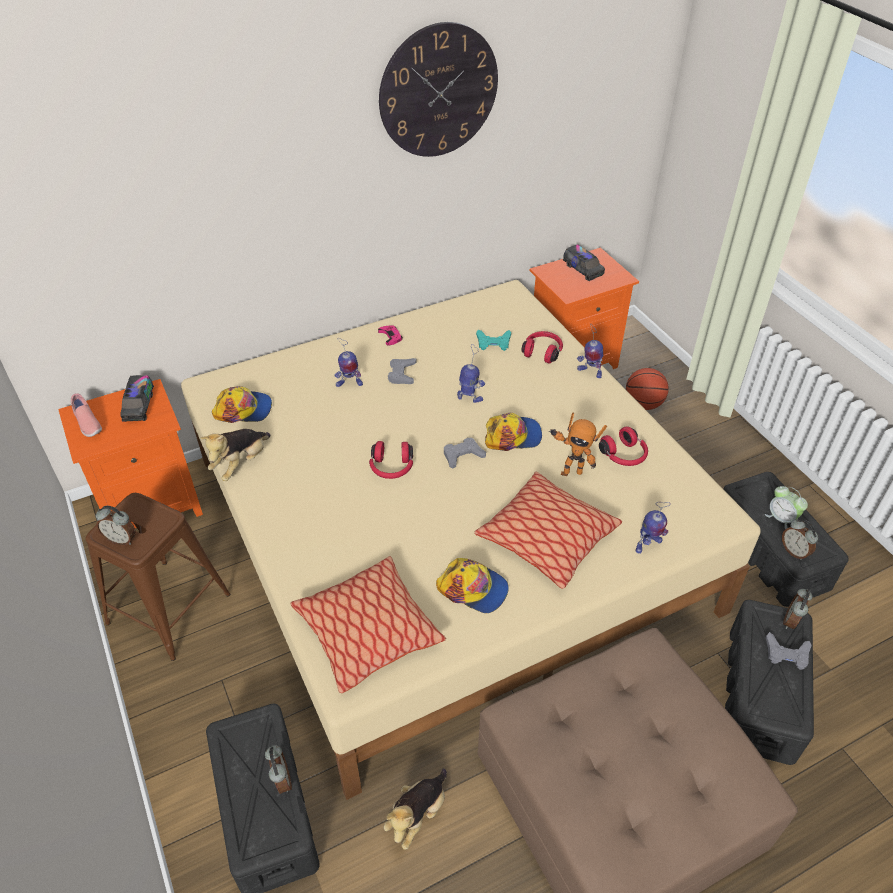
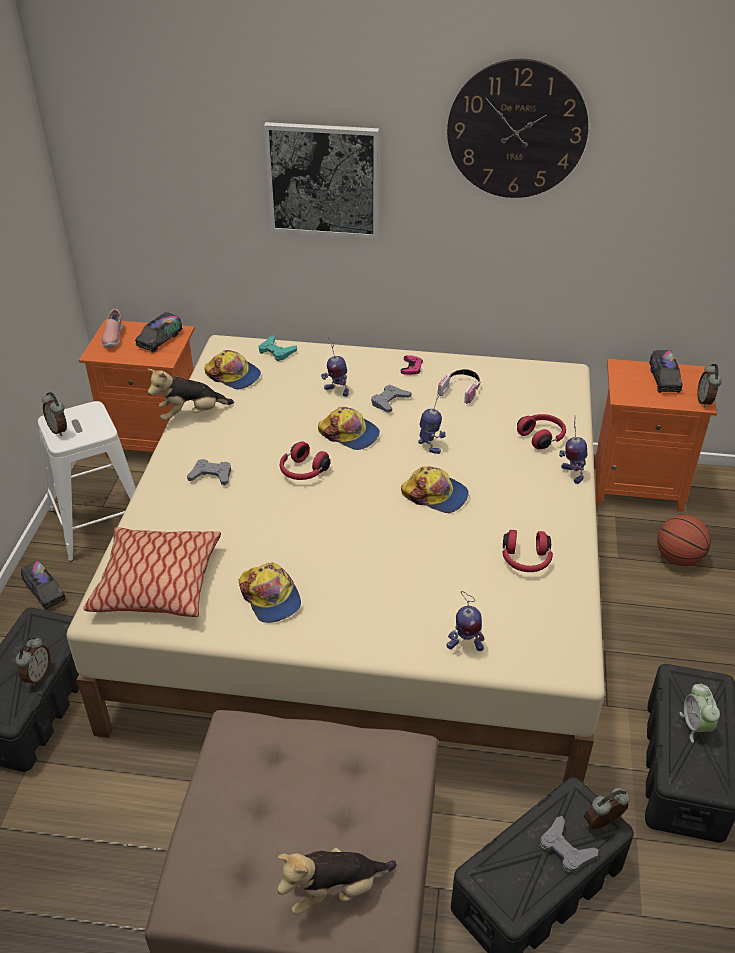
camera: 35 degrees right, 5 degrees down
(168, 609) = (99, 522): brown stool -> white stool
(175, 702) = (44, 591): none -> toy truck
(269, 189) = (323, 180): none -> picture
(397, 416) = (349, 434): none -> cap
(417, 815) = (133, 782): plush toy -> plush toy (334, 891)
(447, 339) = (461, 390): none -> headphones
(463, 455) = (373, 490): grey game controller -> grey game controller (211, 476)
(493, 343) = (502, 410): turquoise game controller -> turquoise game controller (276, 351)
(546, 538) = (376, 591): pillow -> none
(570, 471) = (458, 549): toy robot -> none
(794, 551) = (677, 764): alarm clock -> alarm clock (705, 401)

